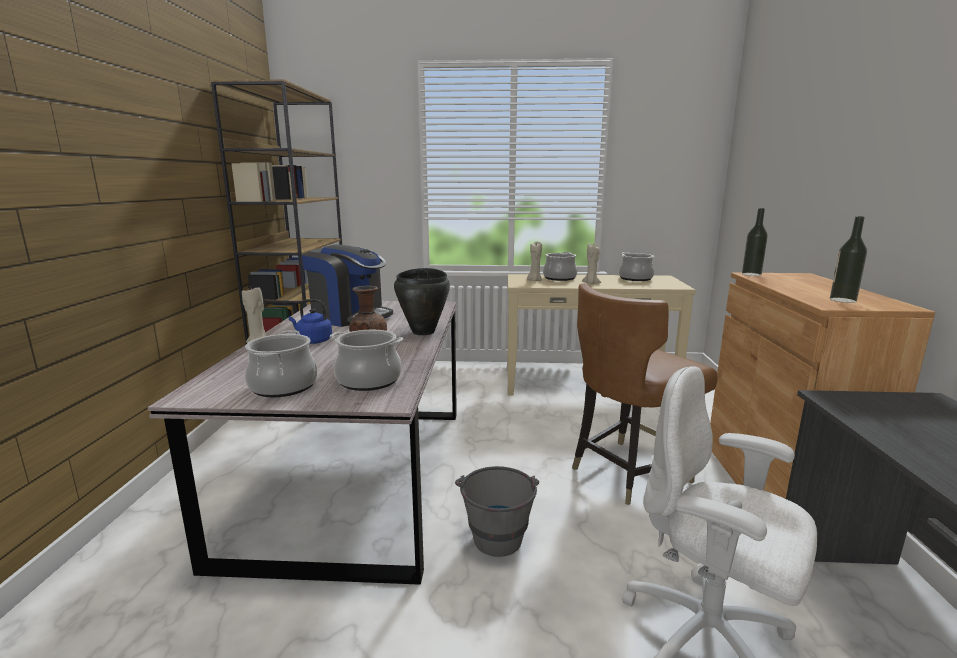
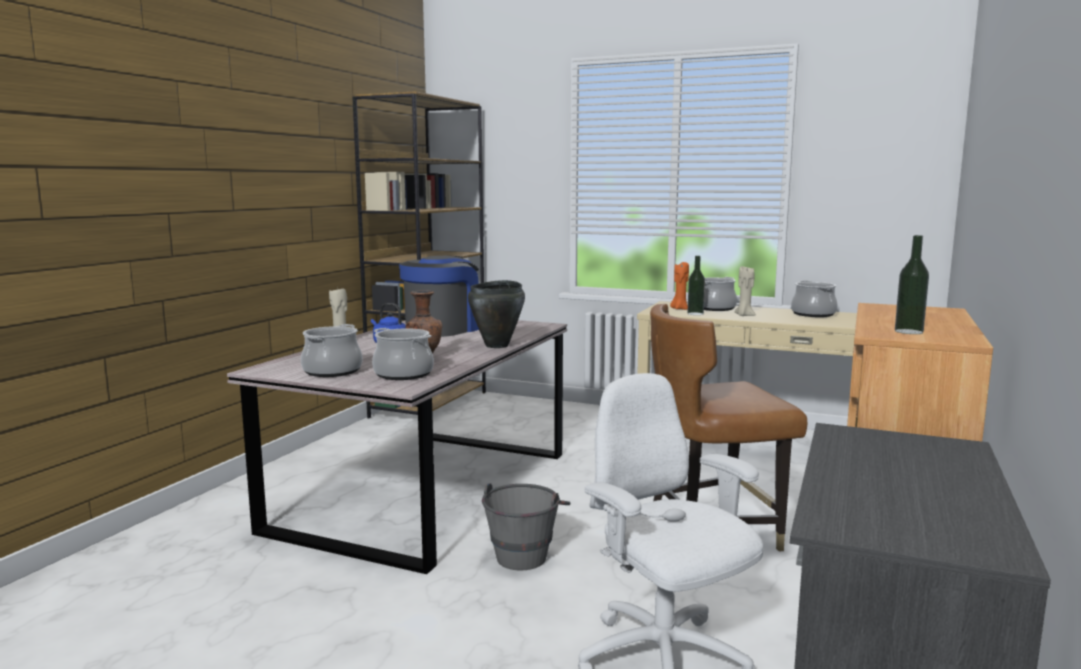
camera: 20 degrees right, 5 degrees down
(350, 317) = (443, 329): coffee machine -> coffee machine turned 105 degrees counterclockwise
(534, 280) = (679, 309): beige candle -> orange candle
(751, 274) = (876, 305): bottle -> bottle (695, 314)

